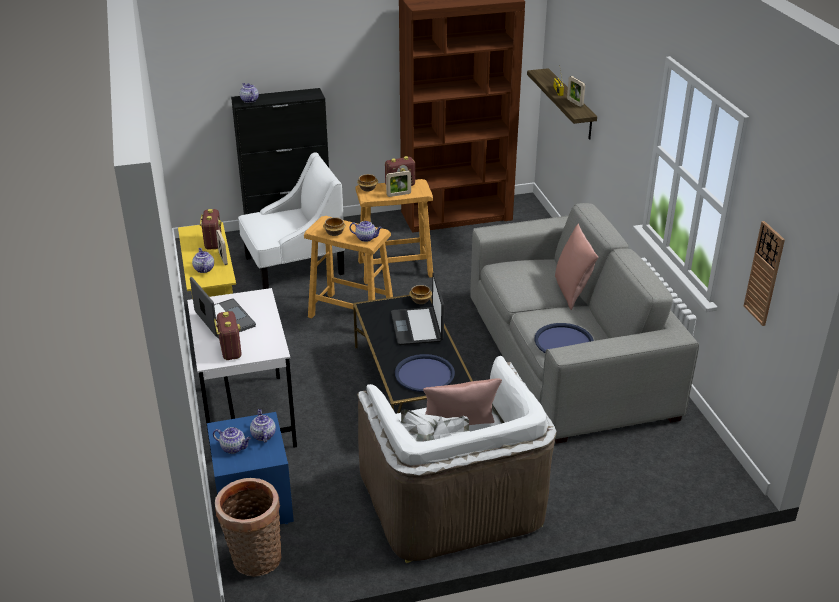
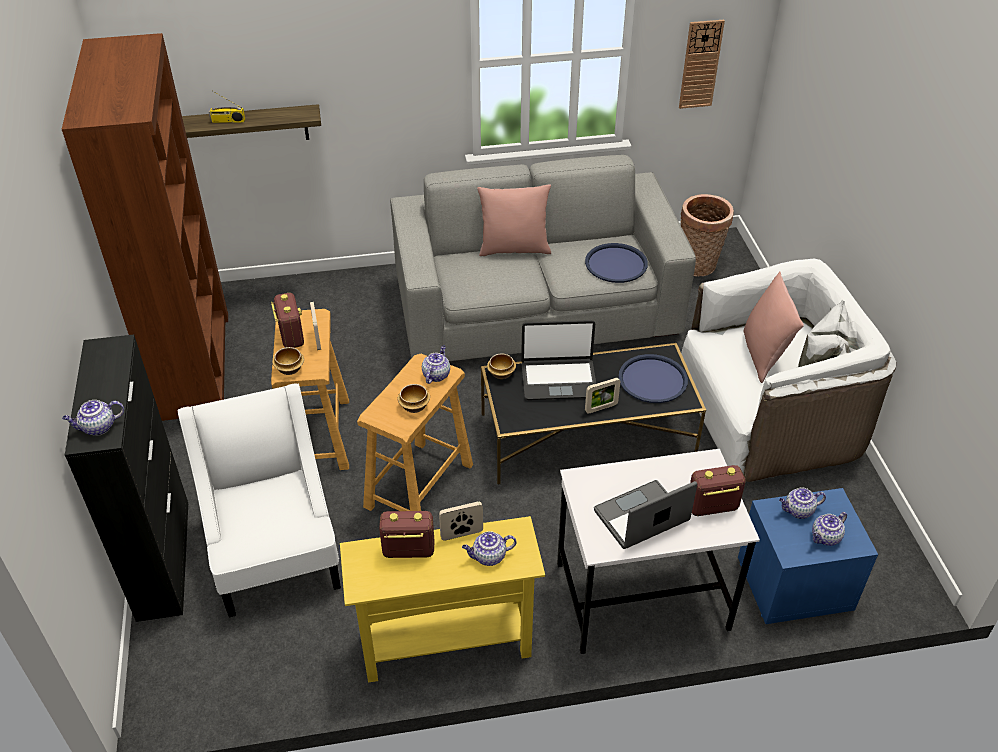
camera: 85 degrees left, 10 degrees up
(234, 448) = (825, 538): teapot -> teapot turned 150 degrees counterclockwise
(254, 561) = (885, 579): basket -> basket (698, 266)
(575, 103) = (272, 113): picture frame -> picture frame (601, 408)

